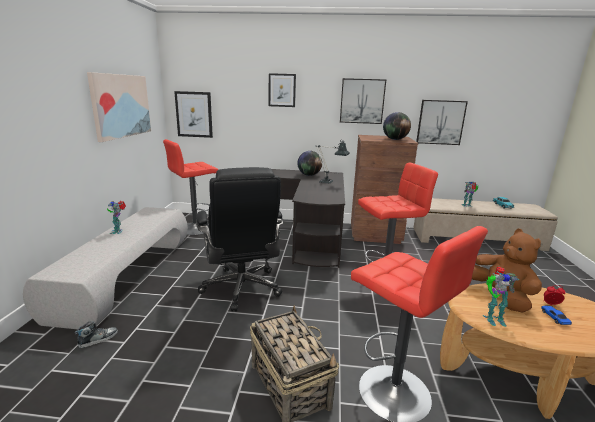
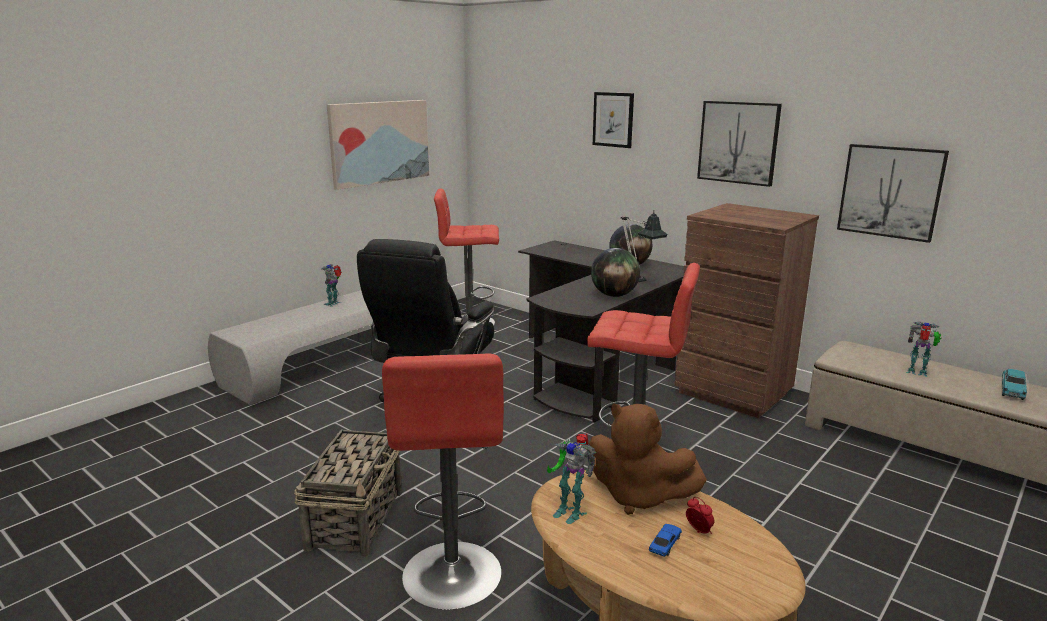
camera: 35 degrees right, 0 degrees up
(98, 339) = (247, 414): shoe -> none
(194, 114) = (499, 152): picture -> none
(395, 139) = (762, 219): globe -> globe (614, 295)
(500, 296) = (638, 496): brown plush toy -> brown plush toy turned 105 degrees clockwise

